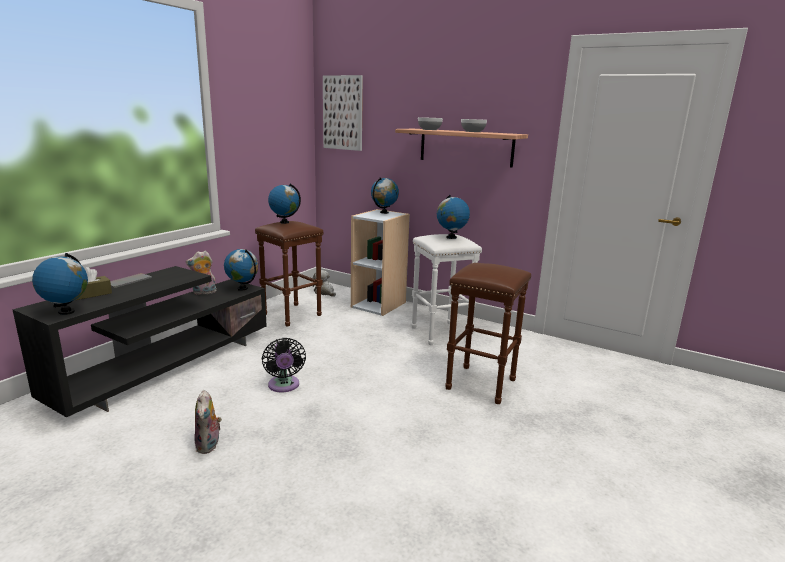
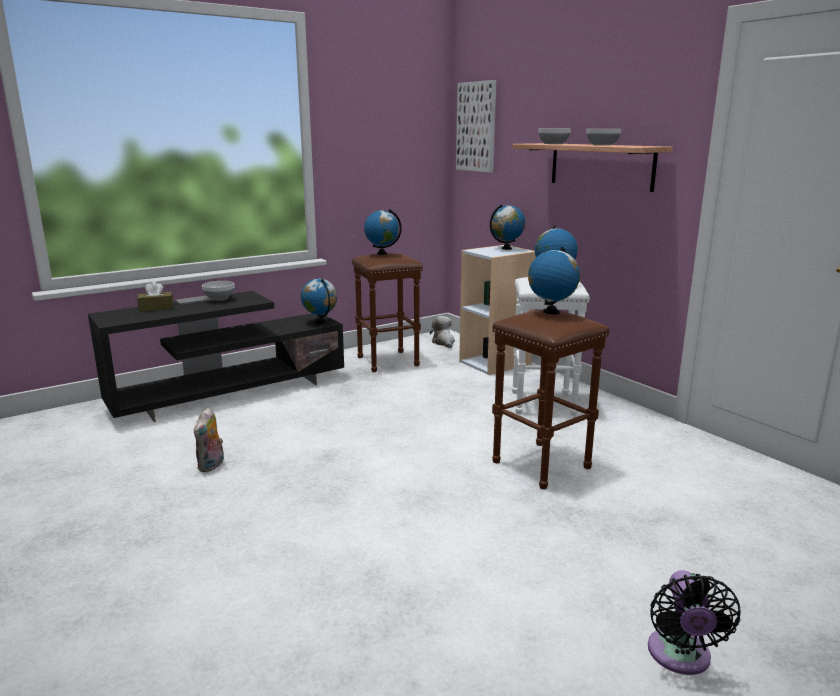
camera: 25 degrees right, 0 degrees up
(66, 312) = (122, 319): globe -> globe (551, 312)
(151, 276) = (219, 298): none -> bowl
(204, 293) = (280, 322): plush toy -> none
(284, 386) = (321, 428): black fan -> black fan (680, 657)

